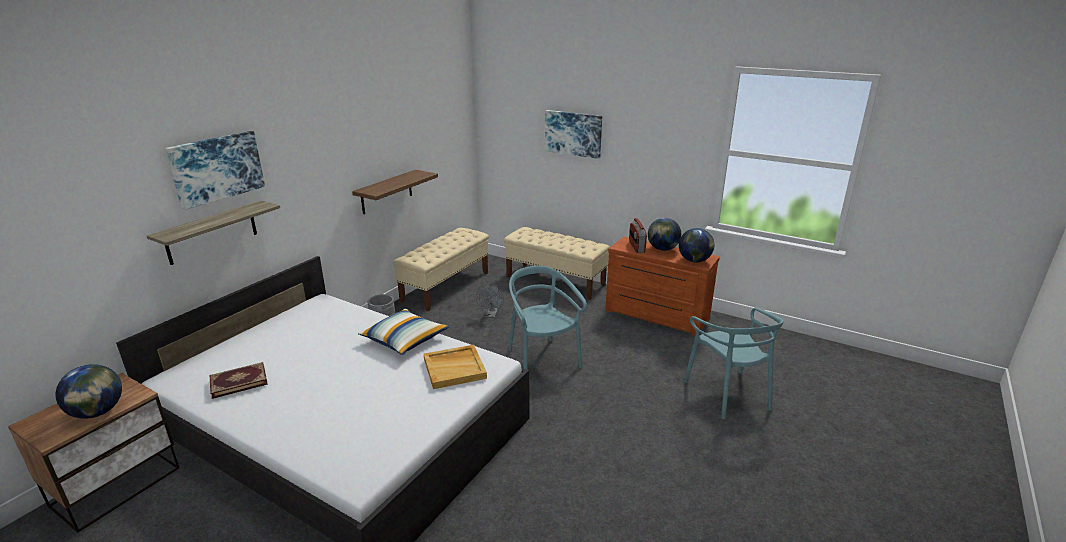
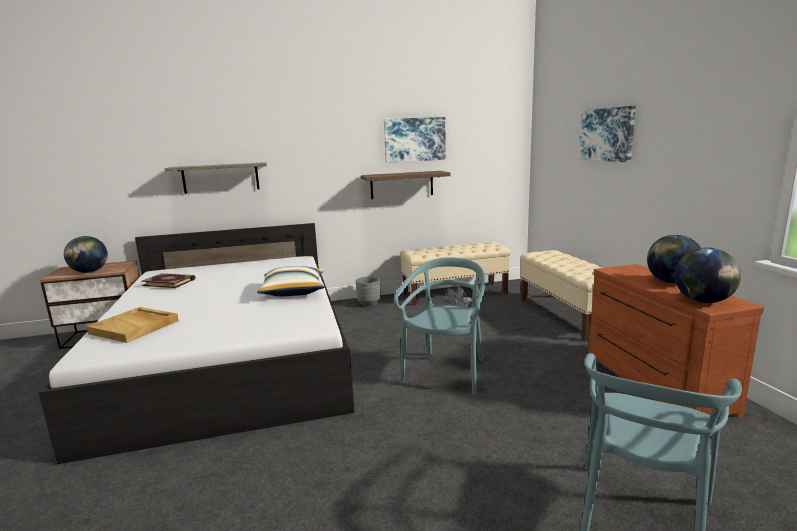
camera: 45 degrees right, 10 degrees down
(216, 168) = (231, 128): picture -> picture (414, 139)
(455, 368) = (281, 318): beige tray -> beige tray (135, 327)
(636, 247) = (635, 274): radio -> none

